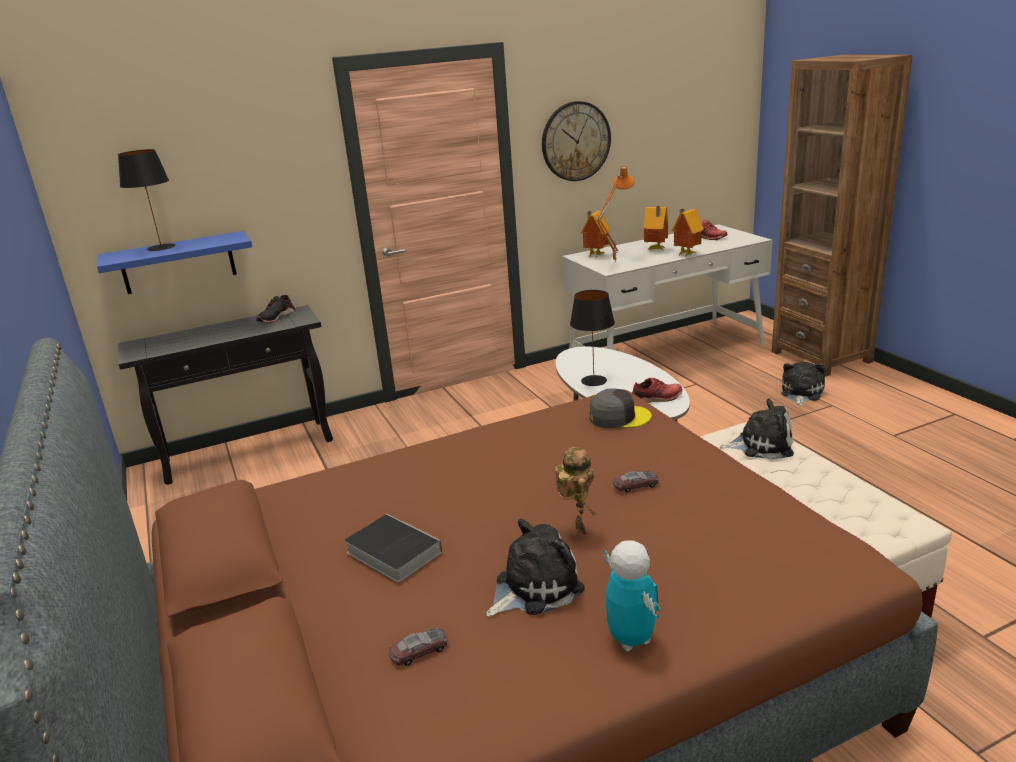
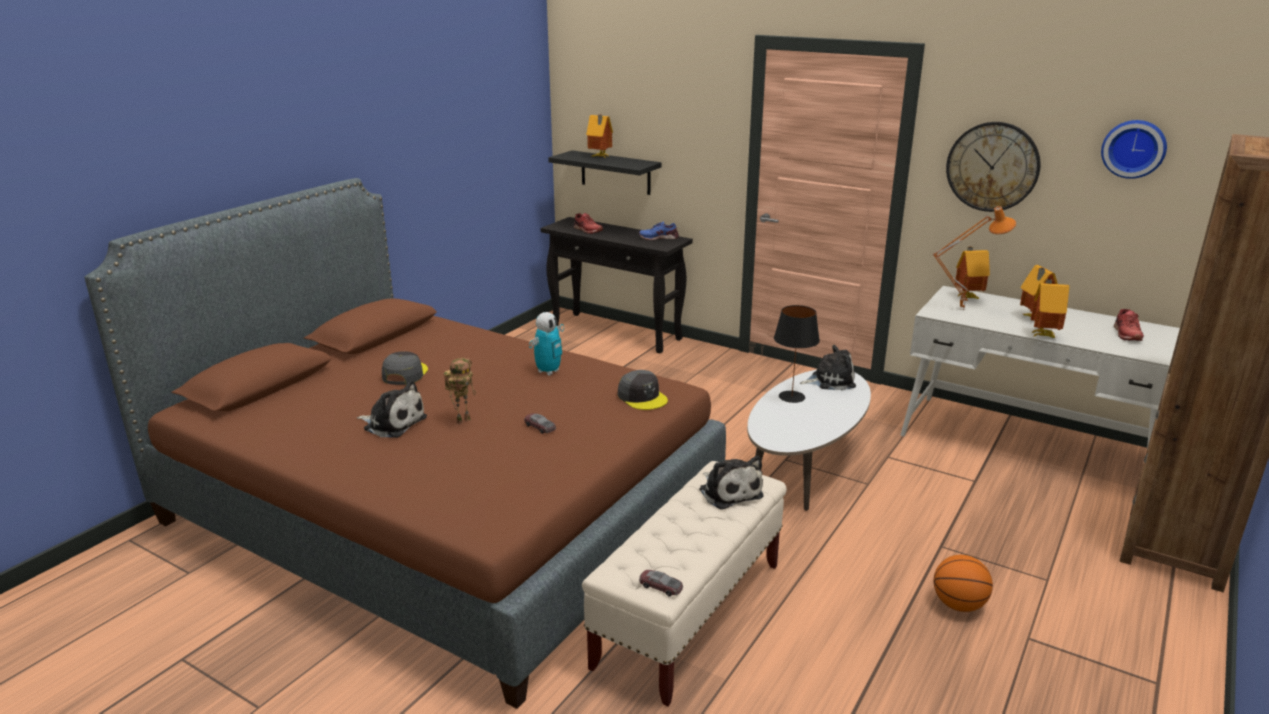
camera: 55 degrees right, 0 degrees up
(162, 247) = (599, 157): black table lamp -> toy house
(178, 263) = (615, 172): blue shelf -> black shelf
(276, 317) = (658, 237): black shoe -> blue shoe
(391, 551) = (404, 374): book -> grey cap
(419, 651) = (318, 409): toy car -> toy car (660, 586)
(631, 639) = (358, 464): toy robot -> toy robot (548, 371)
(656, 398) = (792, 432): red shoe -> red shoe (587, 230)
(663, 102) = (1134, 148): none -> wall clock
(800, 393) = (1047, 552): plush toy -> plush toy (830, 381)
(845, 445) = (958, 605): none -> basketball

